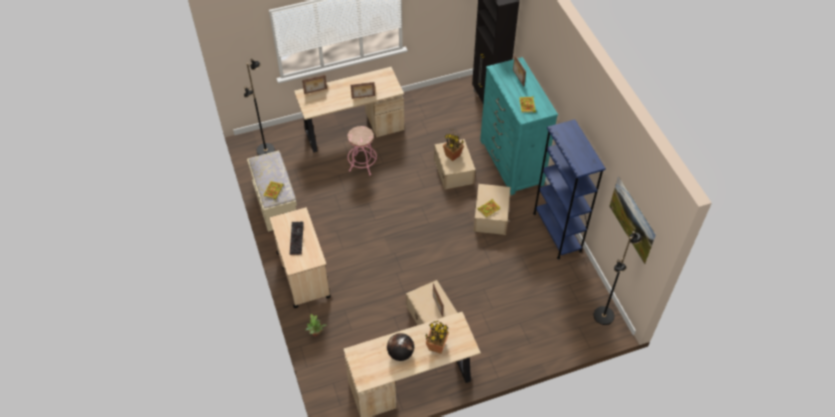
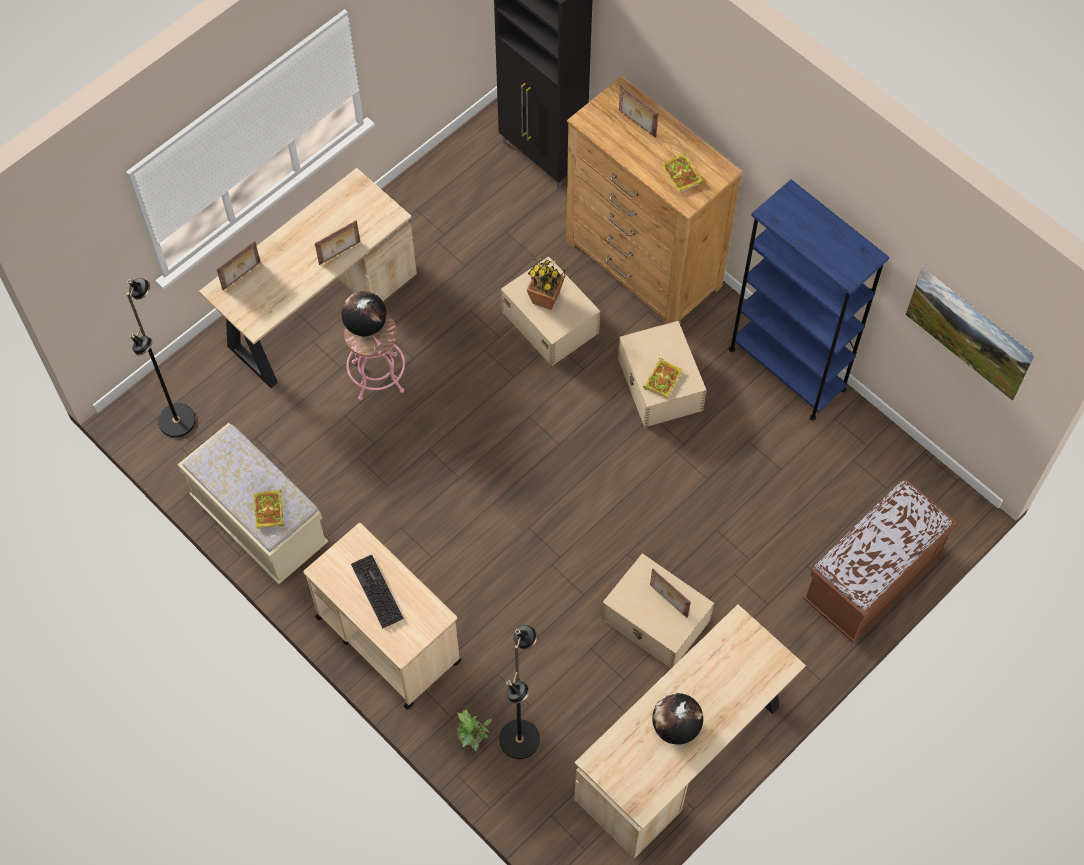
camera: 25 degrees left, 10 degrees up
(360, 132) = (365, 325): none -> globe
(436, 346) = (729, 687): potted plant -> none
(511, 162) = (643, 264): turquoise dresser -> brown dresser
(550, 341) = (872, 578): none -> brown bench
(604, 316) = (937, 493): black floor lamp -> black floor lamp (520, 739)

